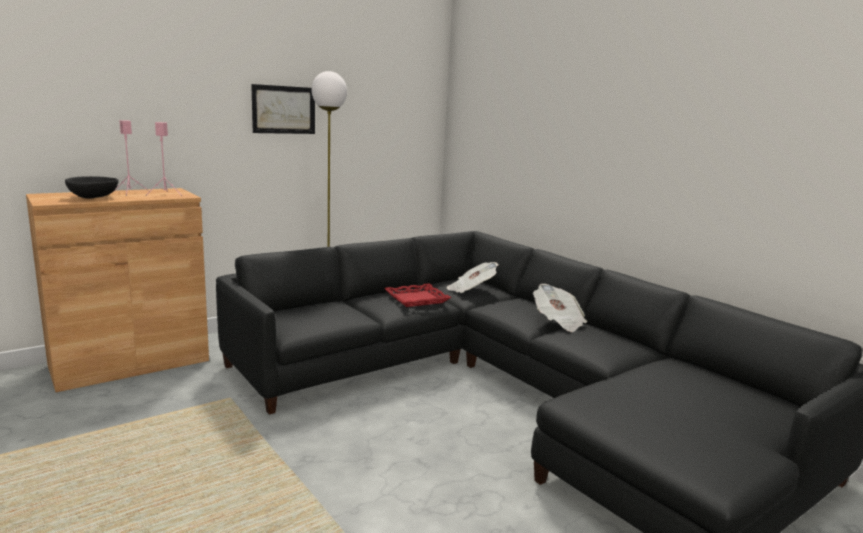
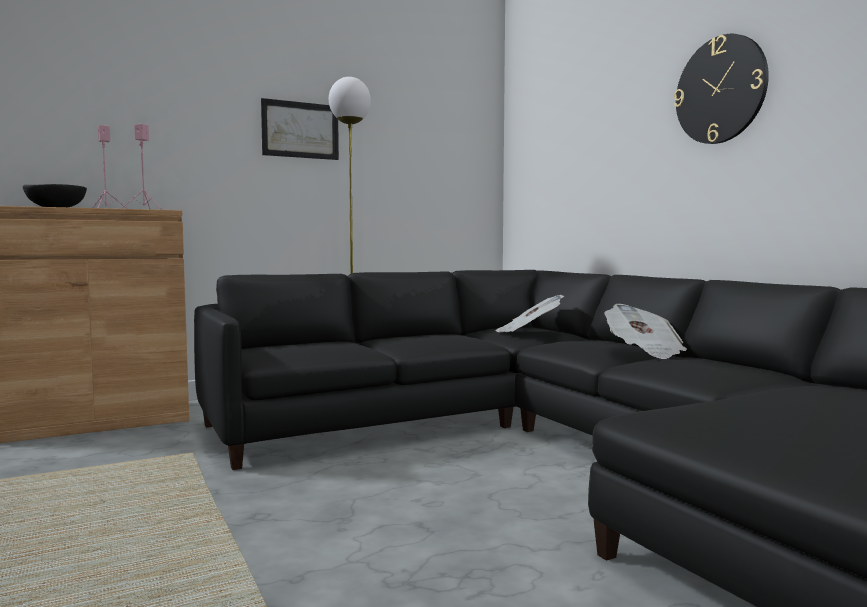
camera: 10 degrees right, 10 degrees down
(417, 299) = (451, 337): red tray -> none
(623, 125) = (720, 90): none -> wall clock

